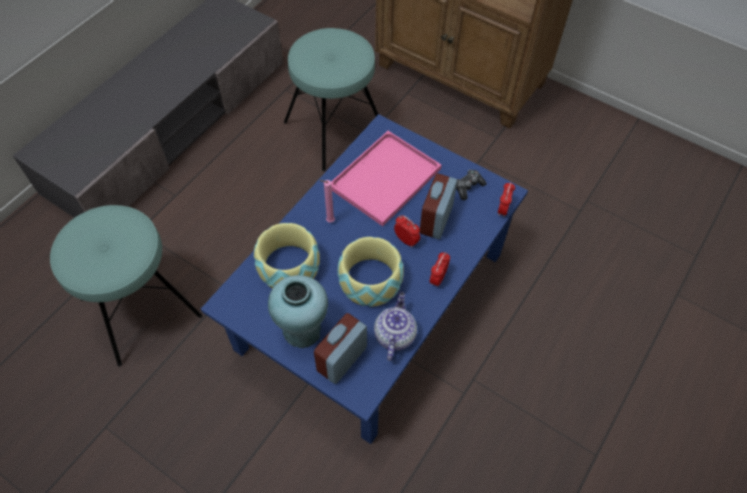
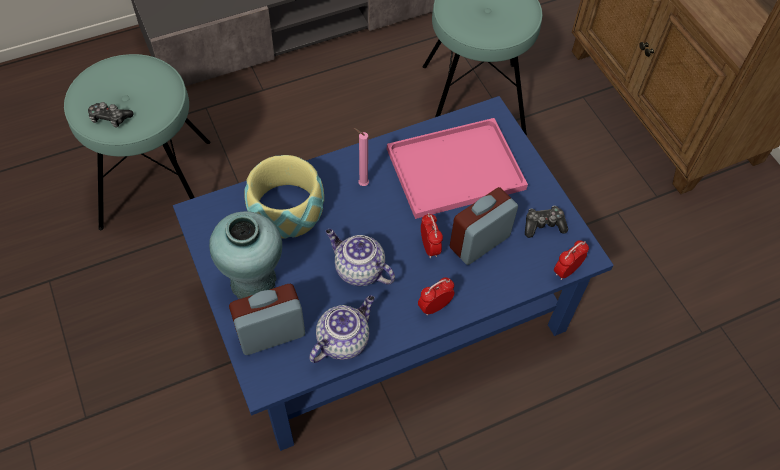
camera: 30 degrees right, 0 degrees up
(106, 269) = (110, 118): none -> game controller
(370, 281) = (358, 270): bowl -> teapot

